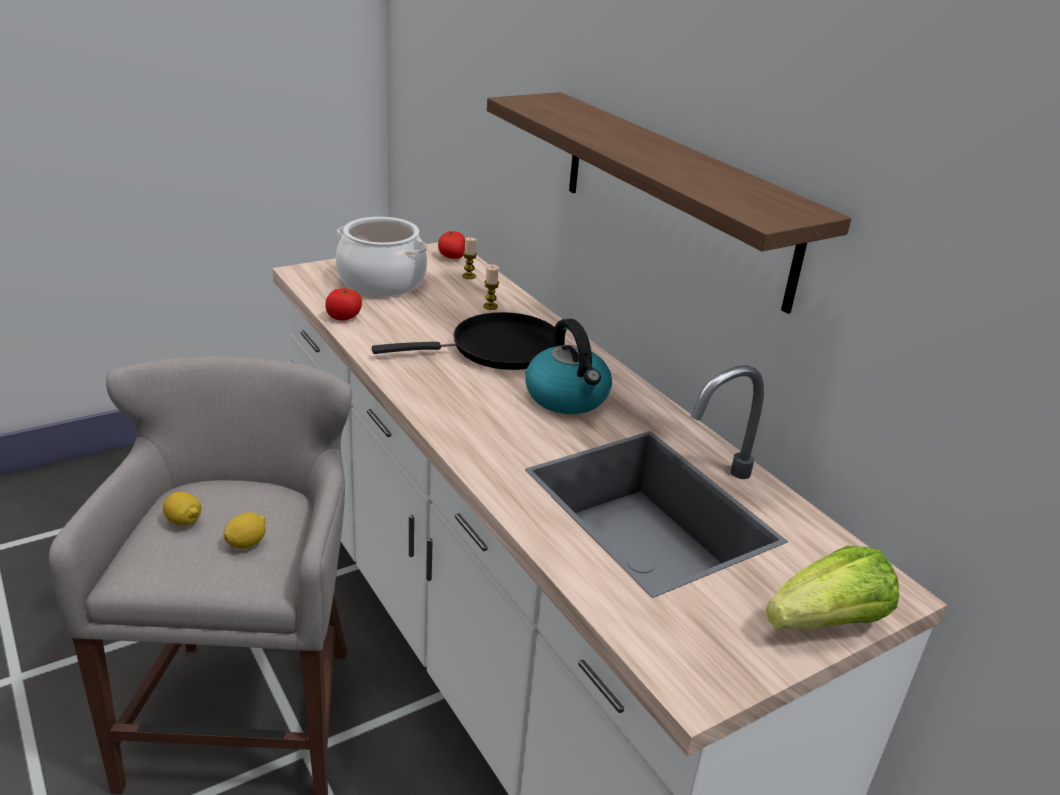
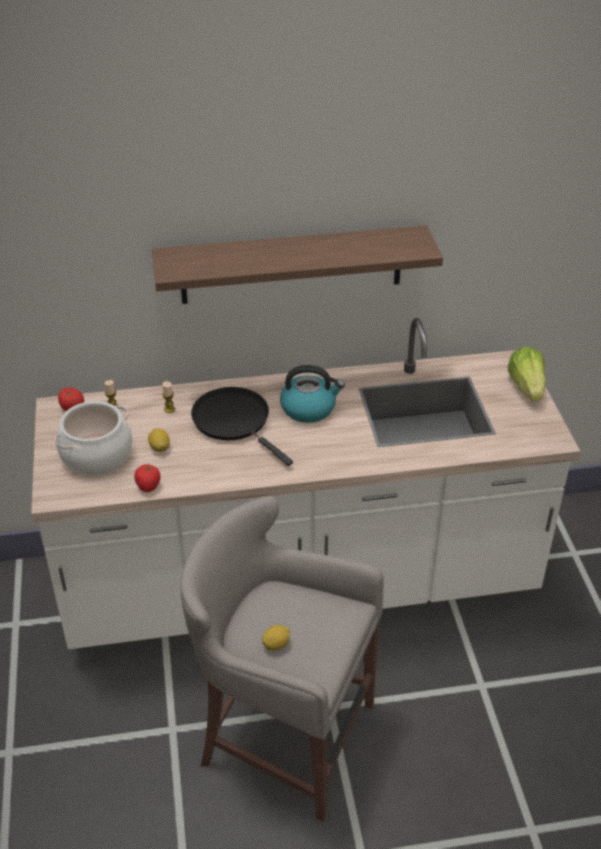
camera: 65 degrees left, 10 degrees up
(246, 543) = (312, 614): lemon -> lemon (159, 447)
(498, 349) = (234, 421): black frying pan -> black frying pan turned 45 degrees counterclockwise

